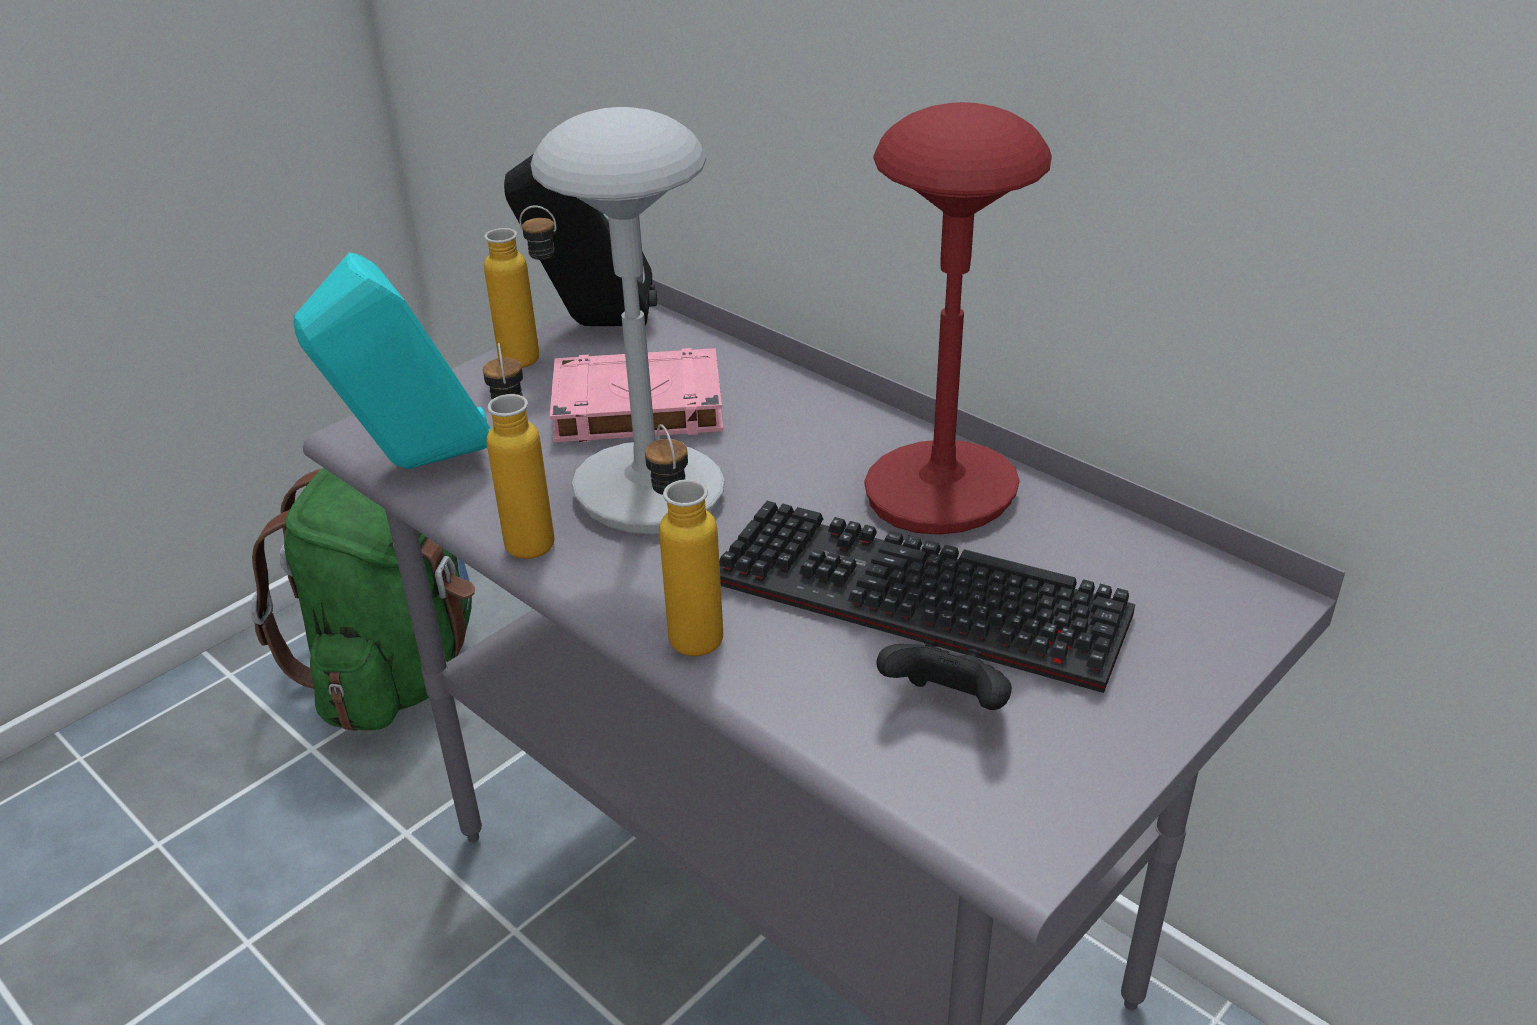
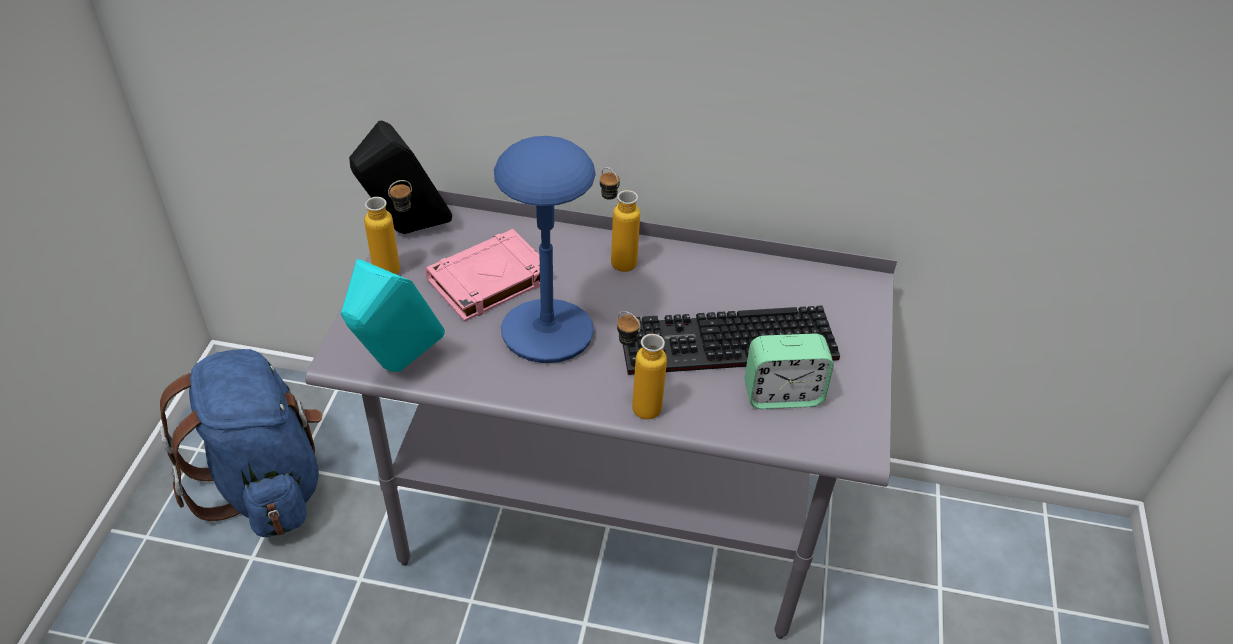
camera: 35 degrees left, 10 degrees up
(397, 669) = (266, 483): green backpack -> blue backpack
(528, 533) = (505, 384): bottle -> bottle (616, 258)
(650, 493) = (547, 334): grey table lamp -> blue table lamp
(941, 494) = (691, 279): red table lamp -> none
(947, 706) = (782, 394): black game controller -> alarm clock

